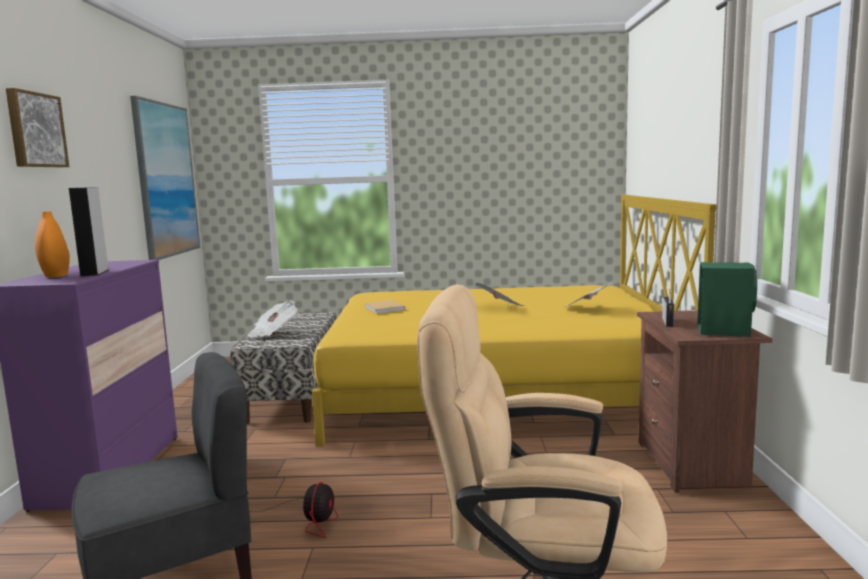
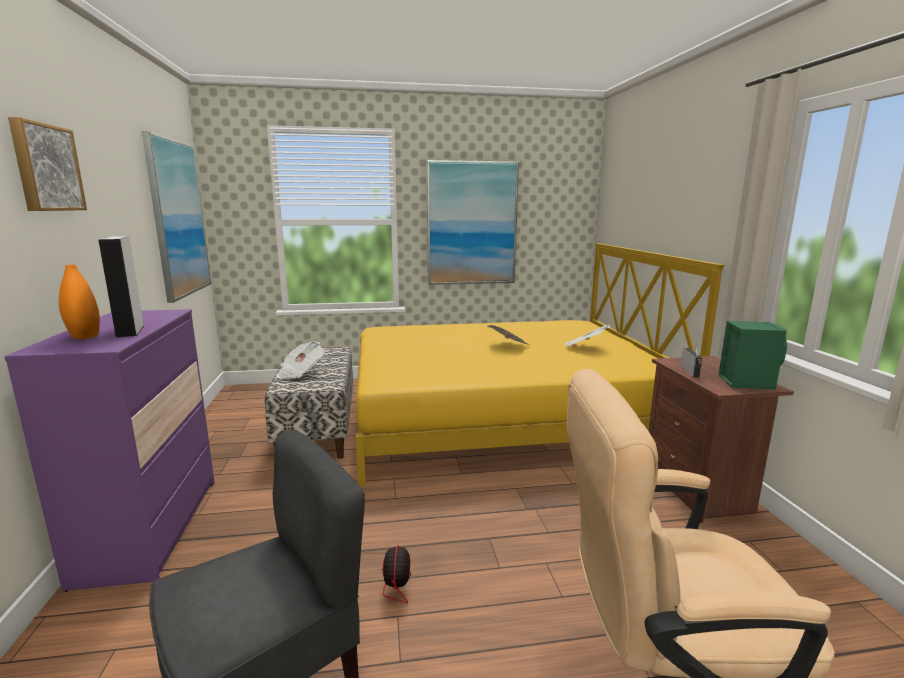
camera: 10 degrees left, 5 degrees up
(385, 309) = (404, 347): beige book -> none
(477, 177) = (472, 224): none -> picture

